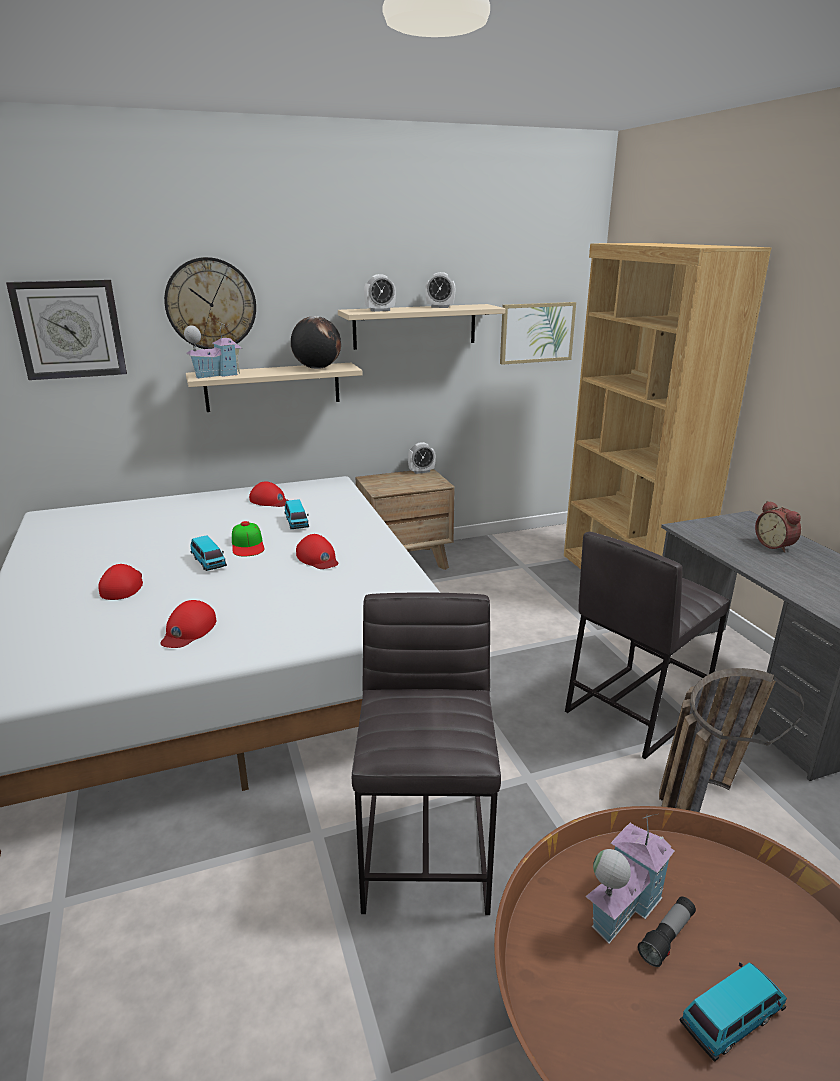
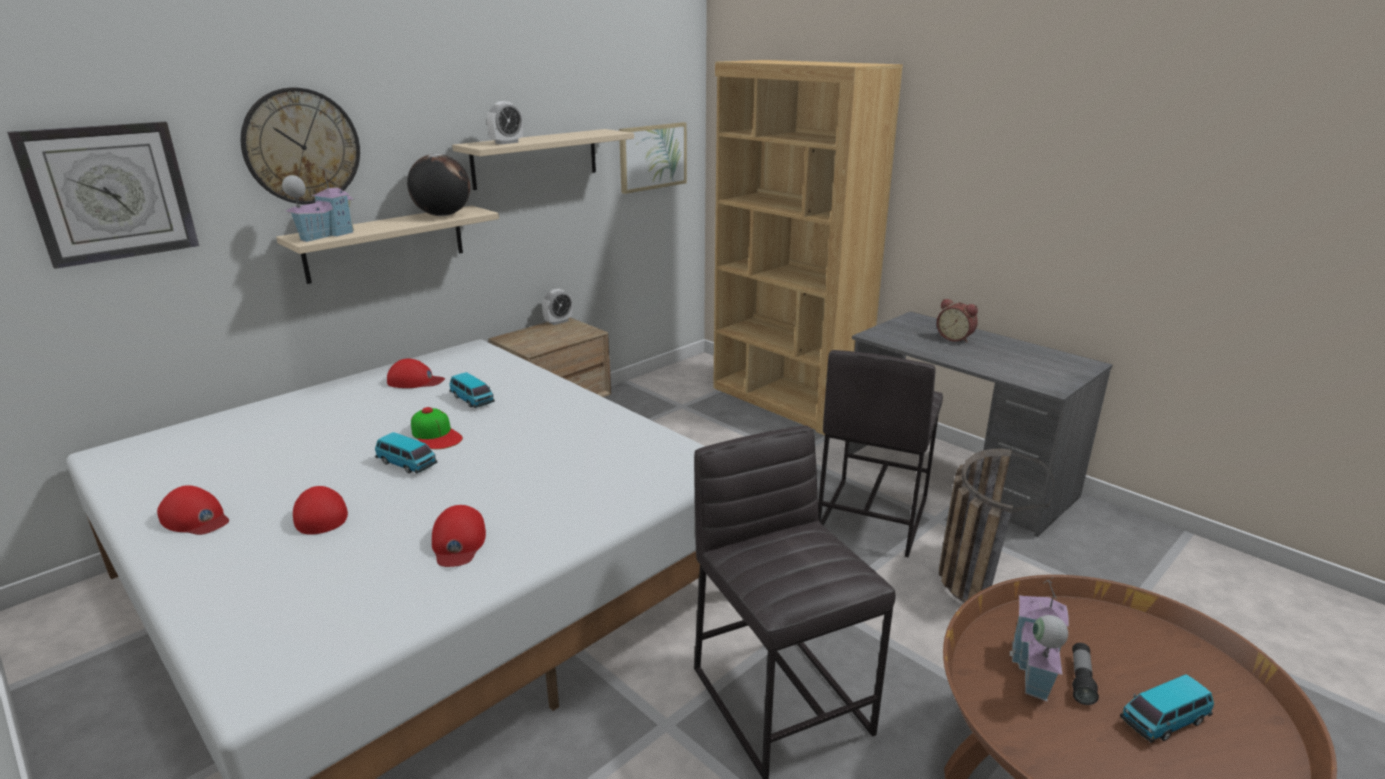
camera: 25 degrees left, 0 degrees up
(318, 558) = (534, 433): red cap -> red cap (195, 518)
(440, 307) = (564, 135): alarm clock -> none
(731, 1019) = (1164, 720): toy car -> toy car turned 150 degrees counterclockwise

